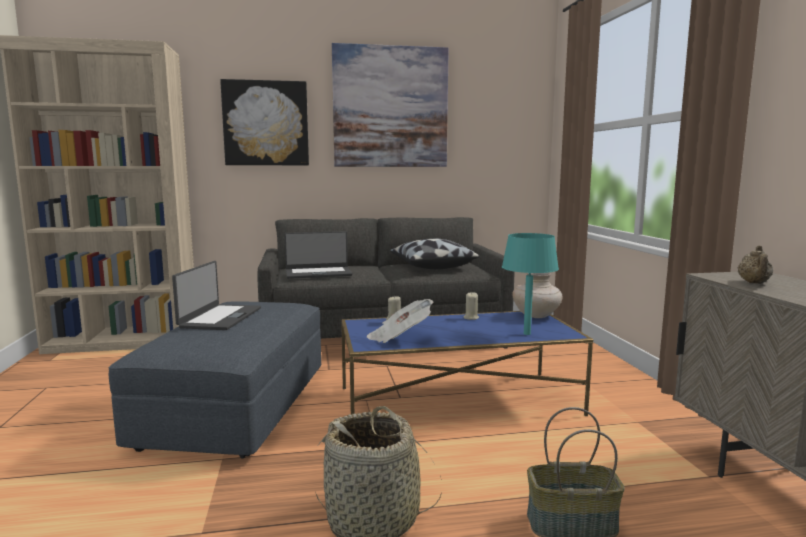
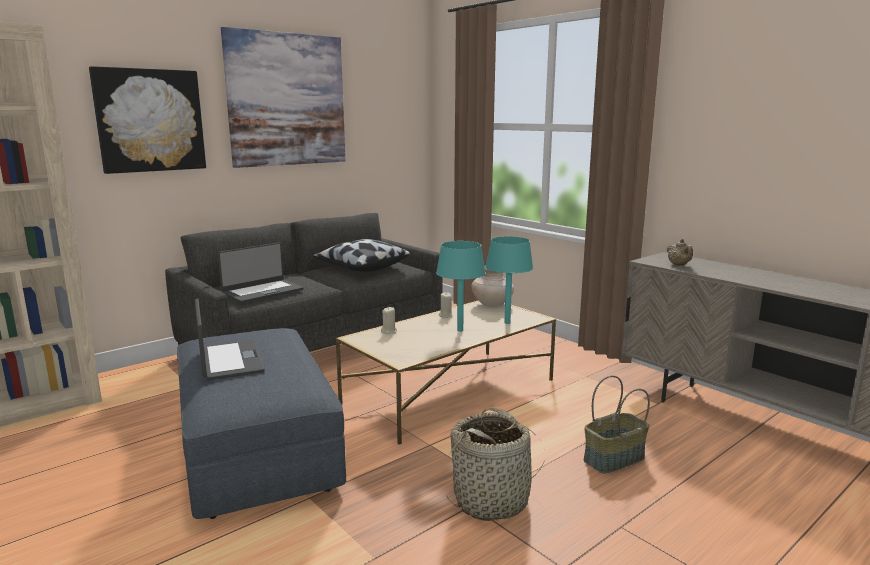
camera: 30 degrees left, 5 degrees up
(399, 338) = (417, 346): newspaper -> none
(458, 401) = (450, 391): blue coffee table -> beige coffee table
(464, 332) = (460, 330): none -> turquoise table lamp

